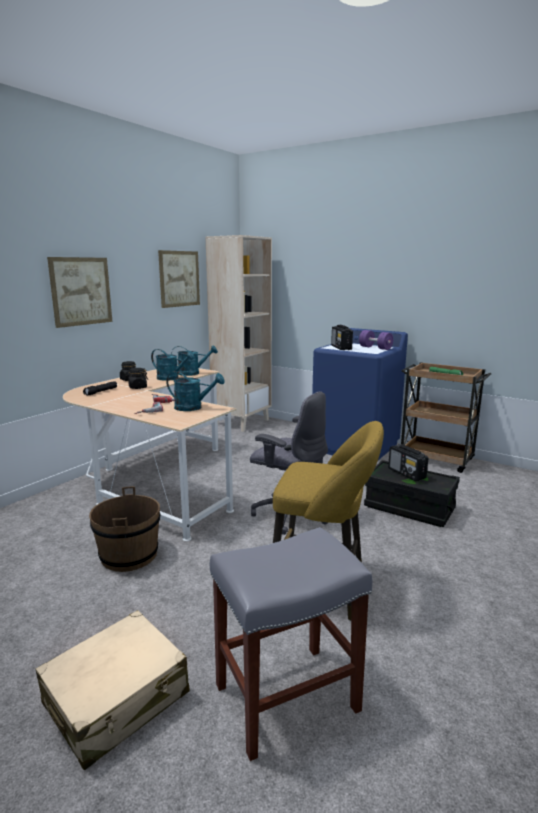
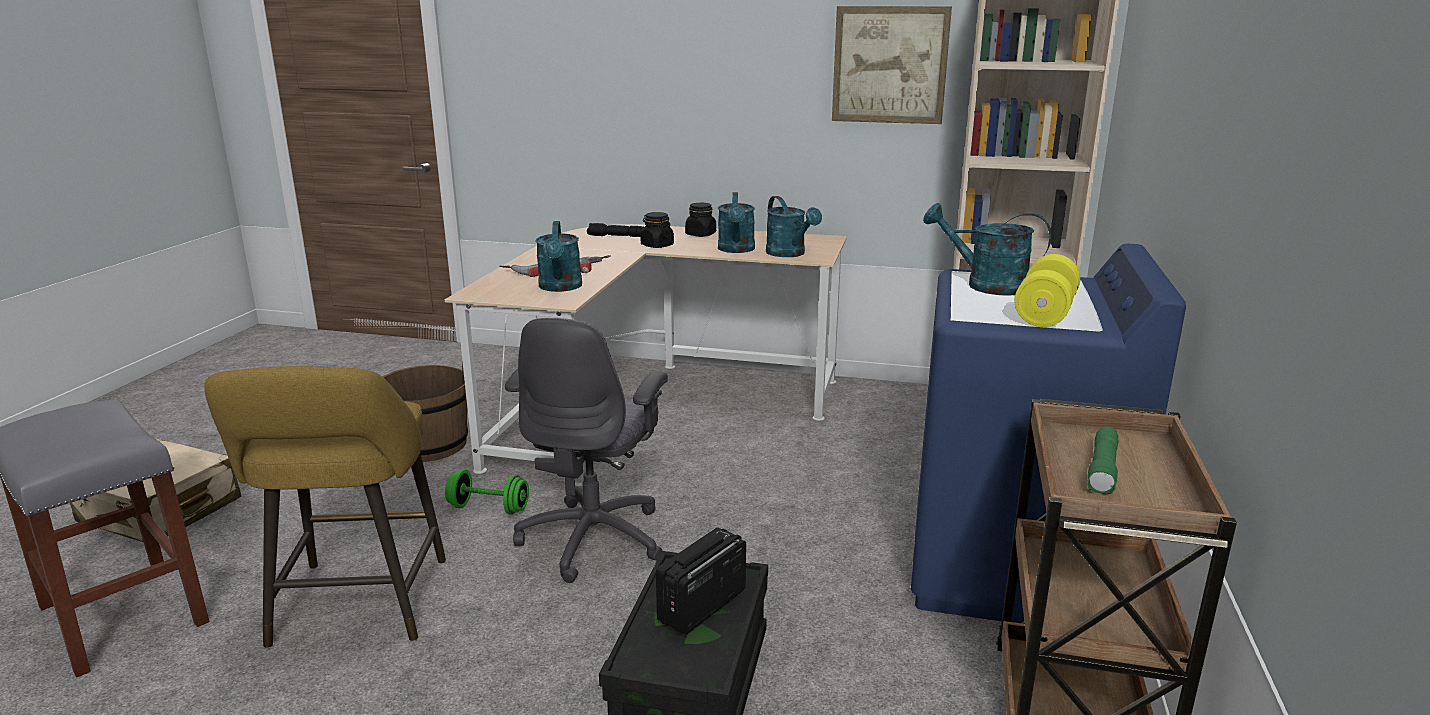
camera: 70 degrees right, 5 degrees up
(81, 291) = (663, 77): picture -> none
(237, 539) = (488, 508): none -> green dumbbell
(341, 348) = (985, 285): radio -> turquoise watering can
(375, 348) = (1044, 313): purple dumbbell -> yellow dumbbell

